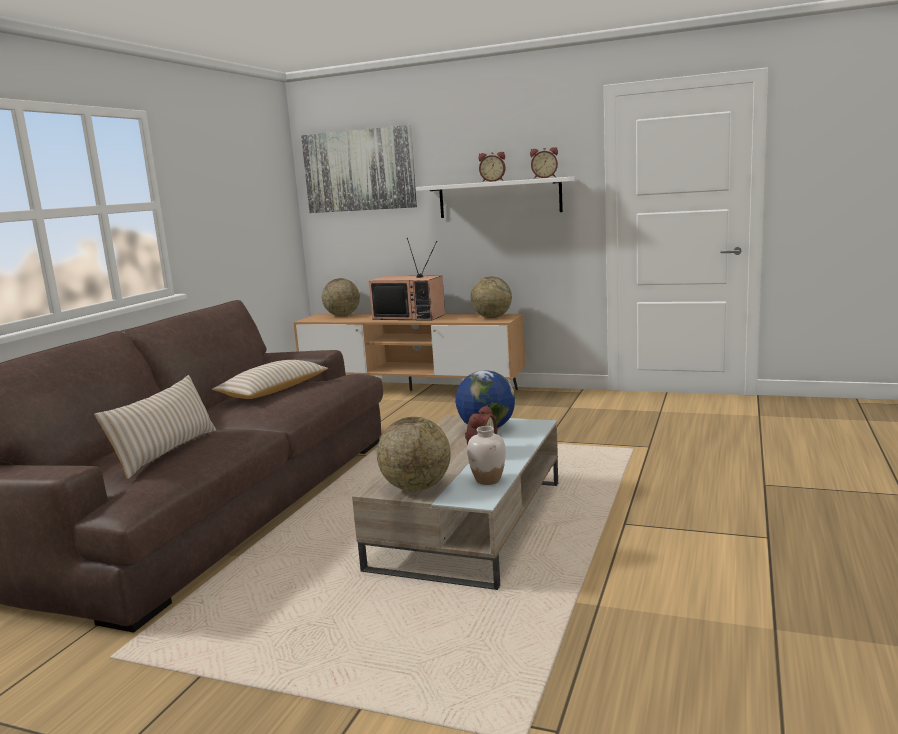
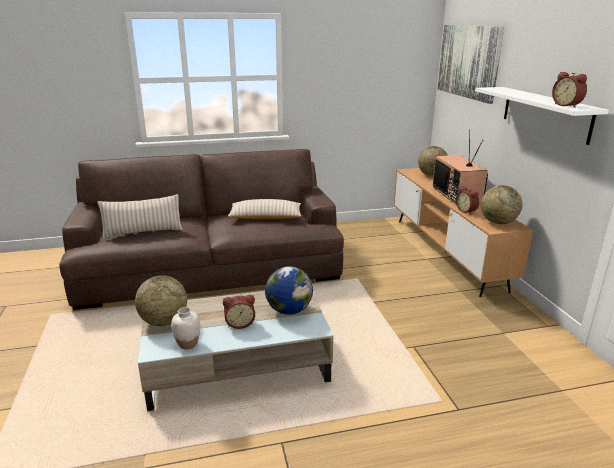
camera: 55 degrees right, 10 degrees up
(493, 181) = (534, 96): alarm clock -> alarm clock (467, 211)

